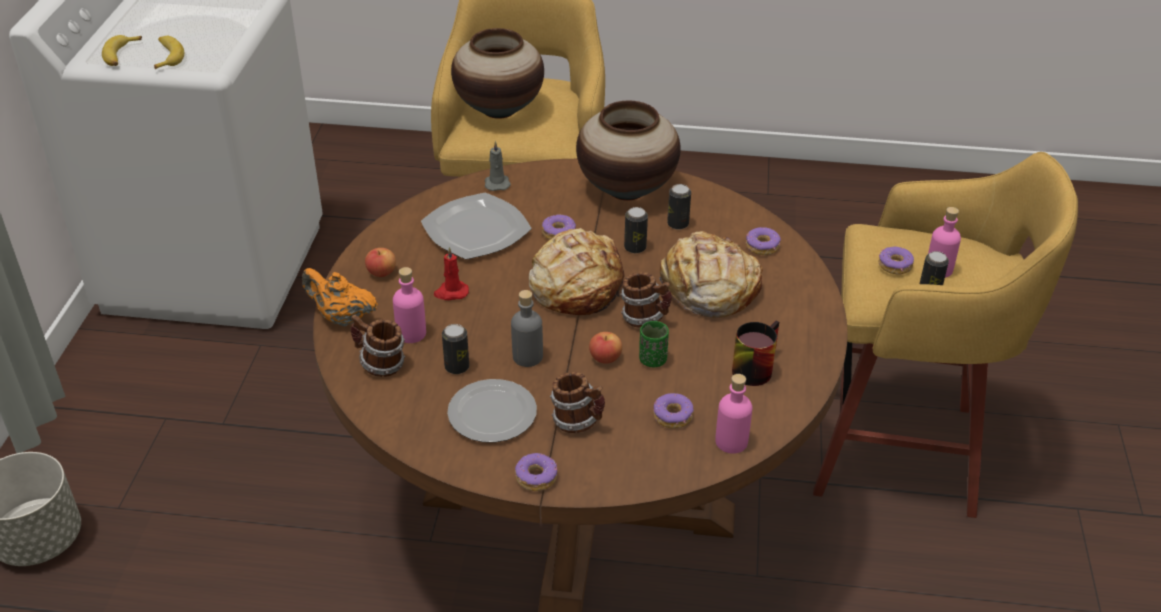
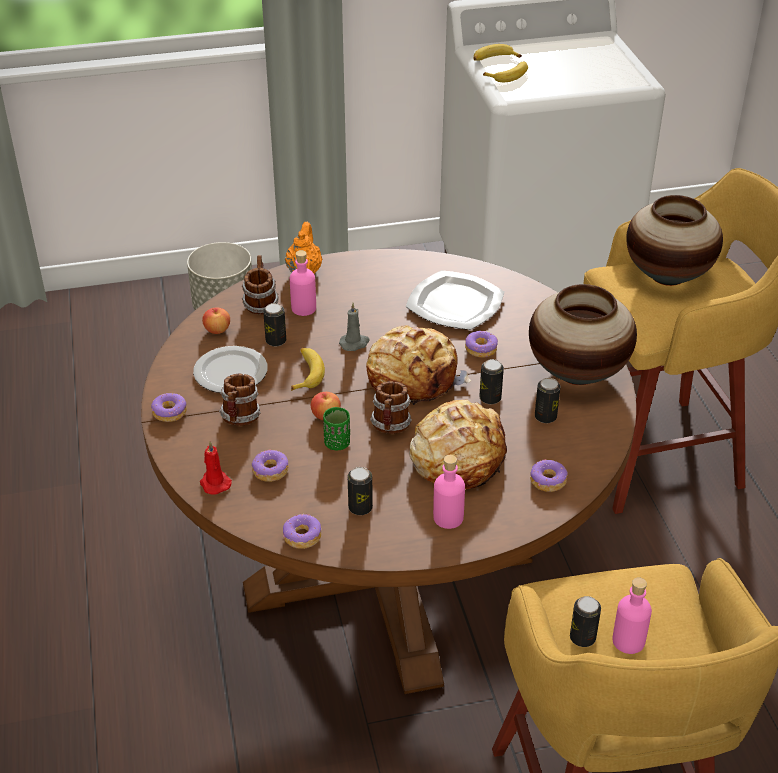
camera: 70 degrees right, 0 degrees up
(381, 272) = (369, 273): apple -> apple (217, 330)
(451, 292) = (364, 313): red candle -> red candle (214, 483)
(497, 183) = (529, 297): grey candle -> grey candle (355, 343)
(527, 356) = (306, 373): grey bottle -> banana
(731, 442) = (253, 513): pink bottle -> pink bottle (448, 518)
(752, 366) = (360, 508): mug -> can
(895, 266) = (610, 602): donut -> donut (302, 536)

